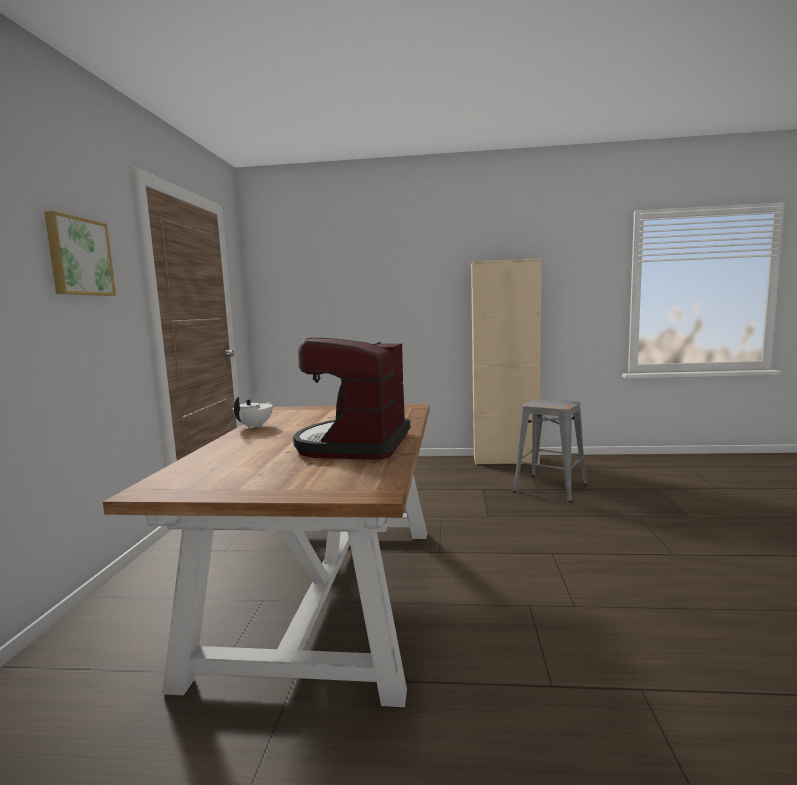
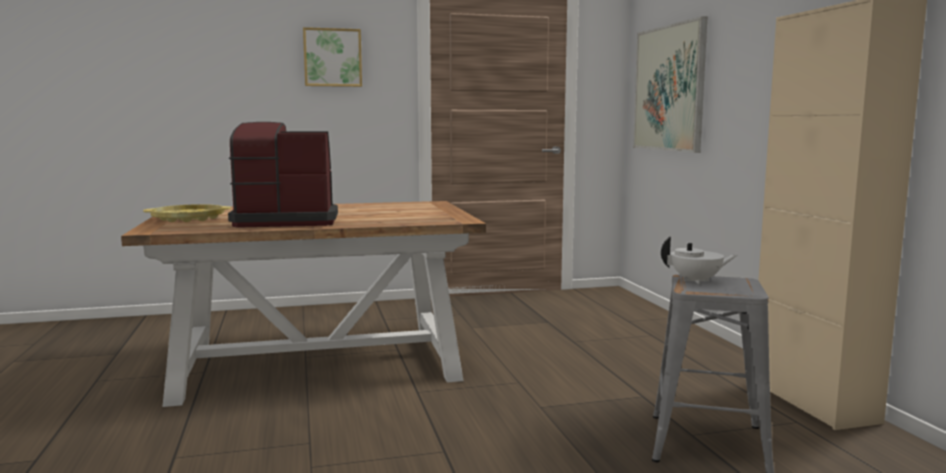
camera: 70 degrees right, 0 degrees up
(255, 426) = (354, 204): white teapot -> white teapot (696, 281)
(276, 480) = (188, 219): none -> yellow tray
(315, 299) = (669, 88): none -> picture

